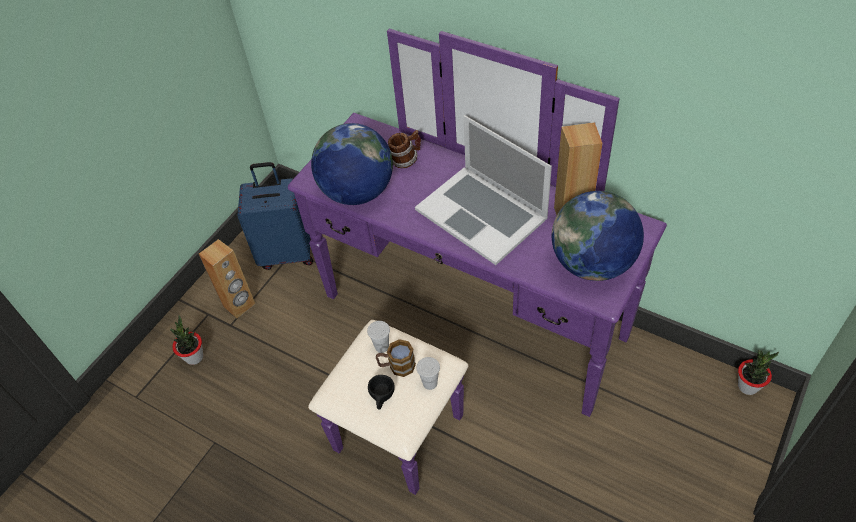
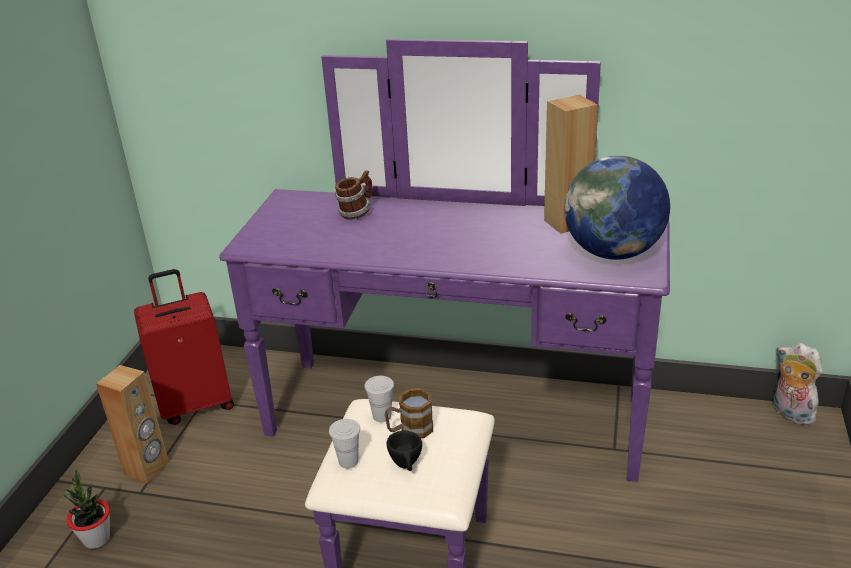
camera: 20 degrees left, 20 degrees down
(287, 253) = (196, 404): blue suitcase -> red suitcase
(357, 192) = (310, 245): globe -> none
(430, 383) = (459, 437): white cup -> white cup (348, 461)
(481, 213) = (466, 237): laptop -> none
(748, 386) = (789, 413): potted plant -> plush toy

